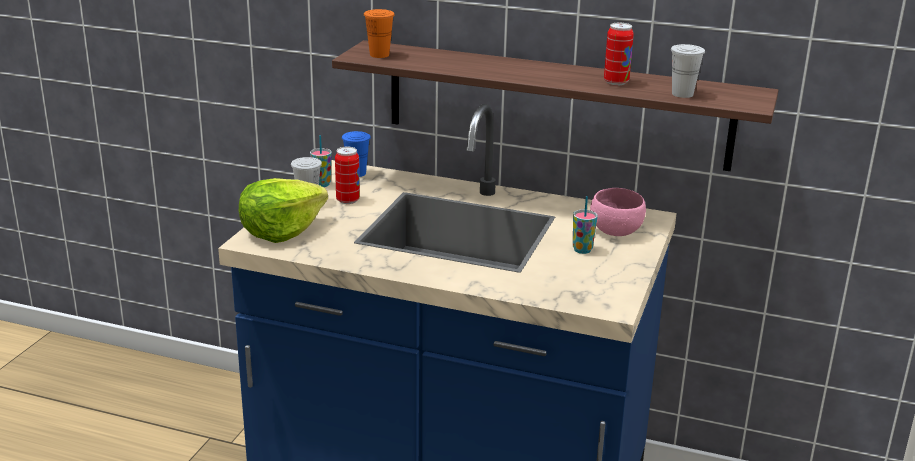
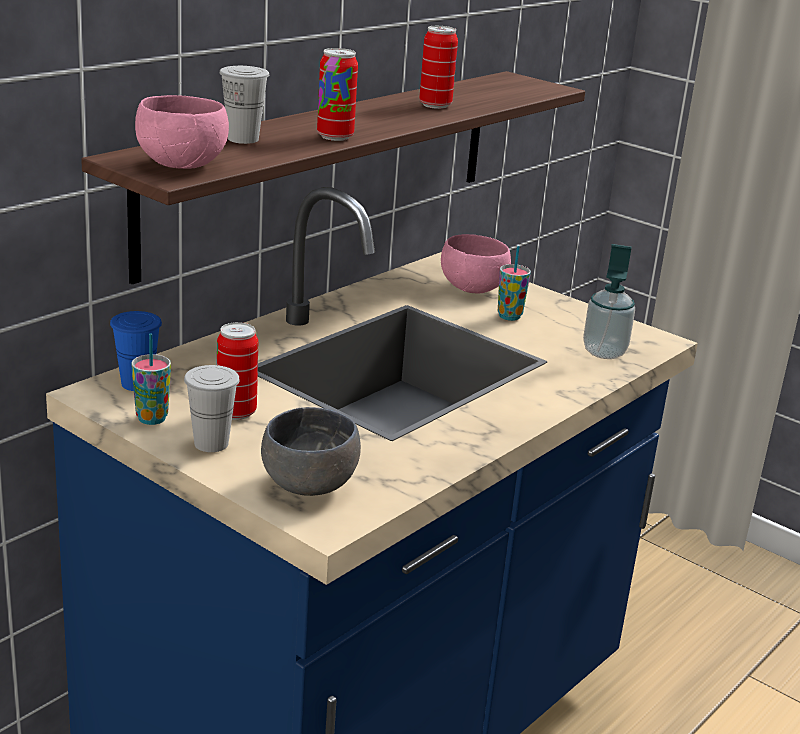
camera: 70 degrees left, 0 degrees up
(281, 231) = (307, 487): lettuce -> grey bowl
(379, 55) = (184, 164): orange cup -> pink bowl
(487, 71) = (335, 136): none -> can
(562, 289) = (604, 352): none -> soap dispenser
(682, 94) = (500, 96): white cup -> white cup (243, 139)

